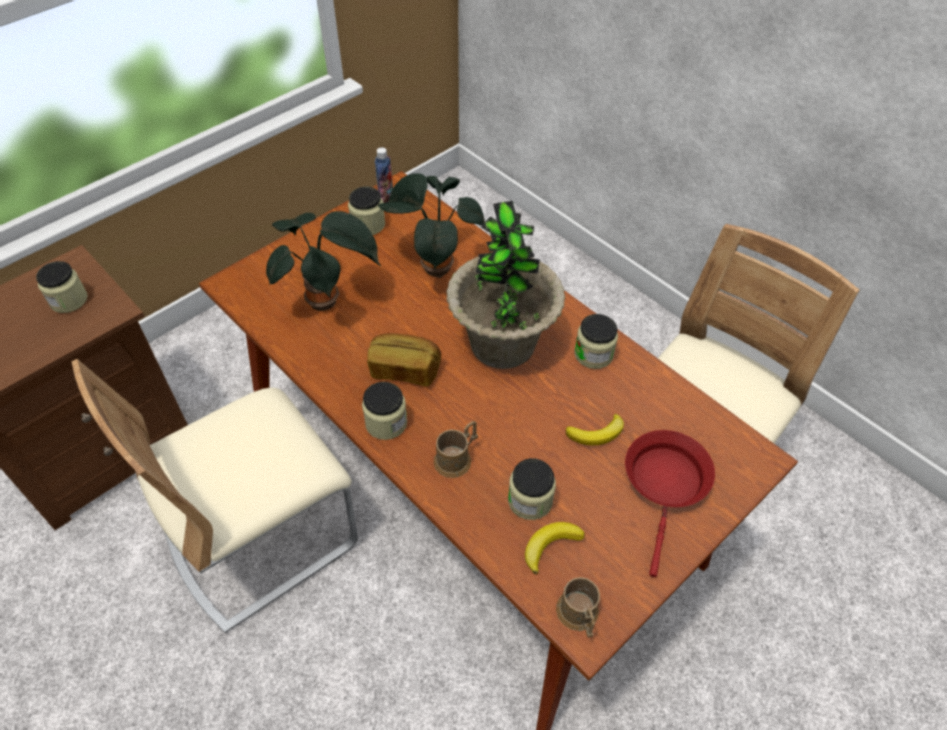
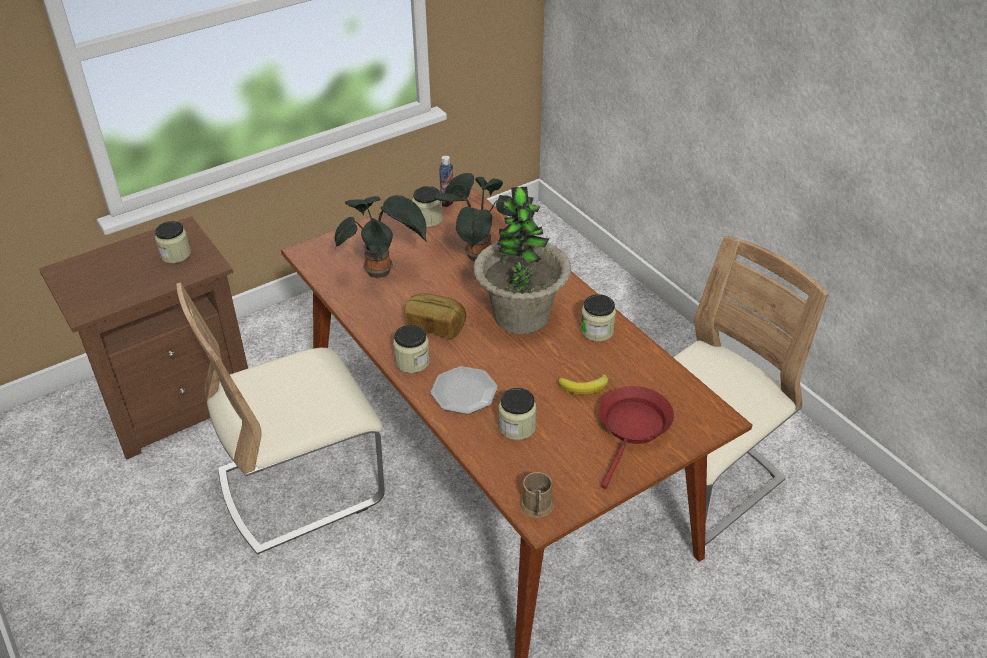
camera: 10 degrees right, 10 degrees down
(457, 458) = (464, 392): brown mug -> plate
(550, 546) = (525, 459): banana -> none

